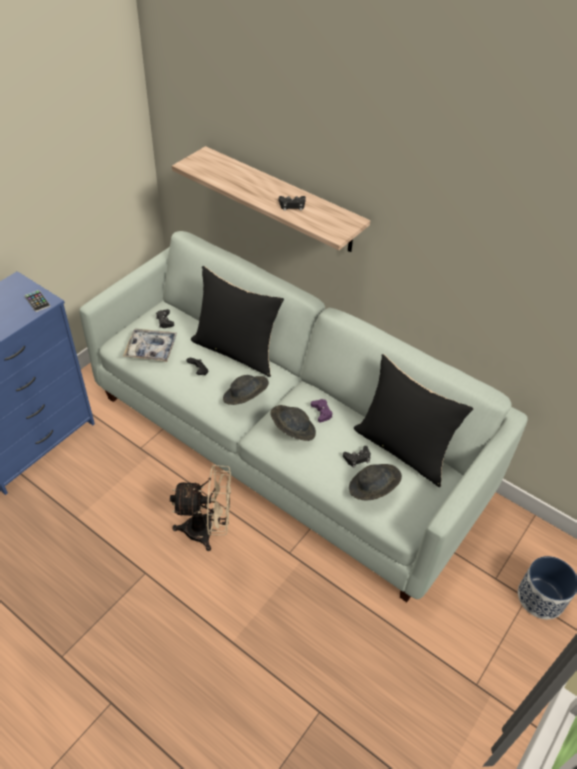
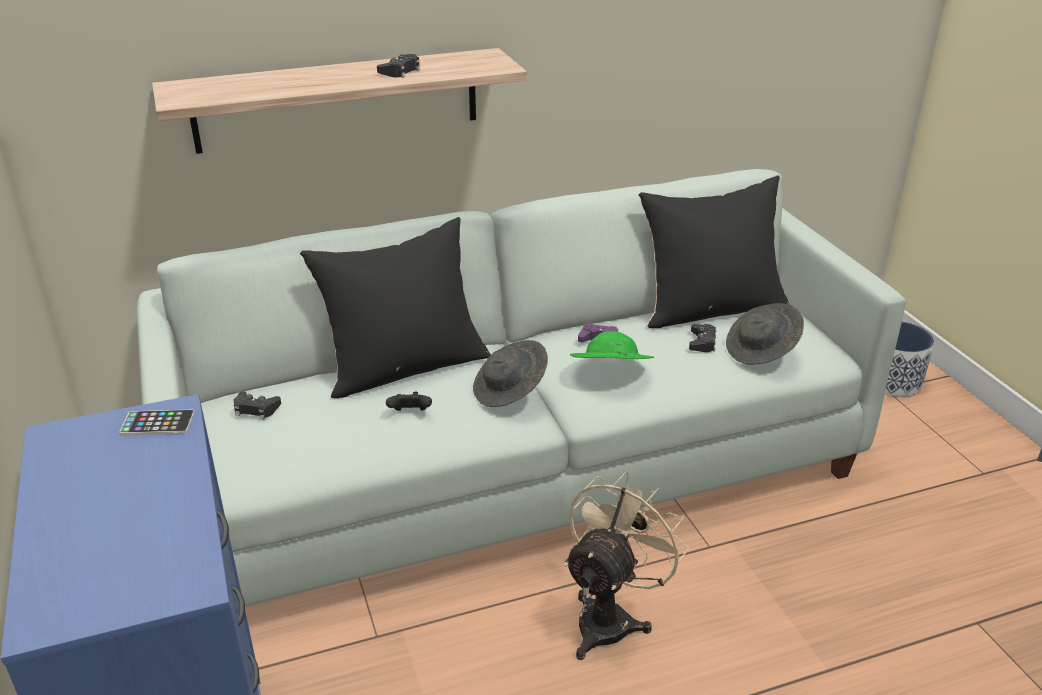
camera: 55 degrees left, 15 degrees down
(151, 349) = (303, 443): tray -> none
(292, 430) = (610, 373): grey hat -> green hat

